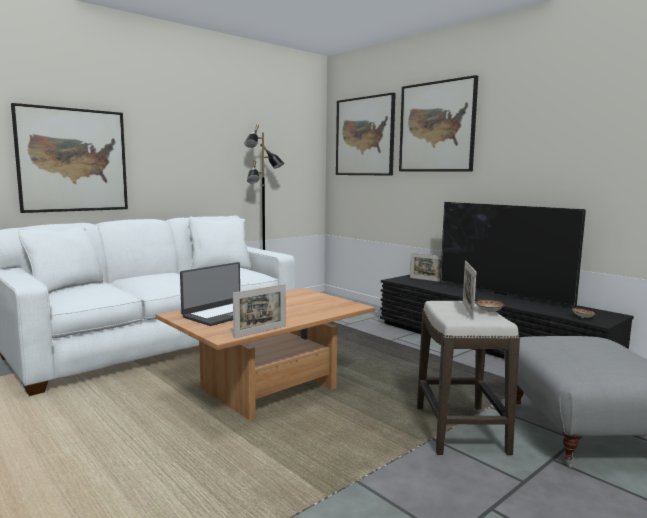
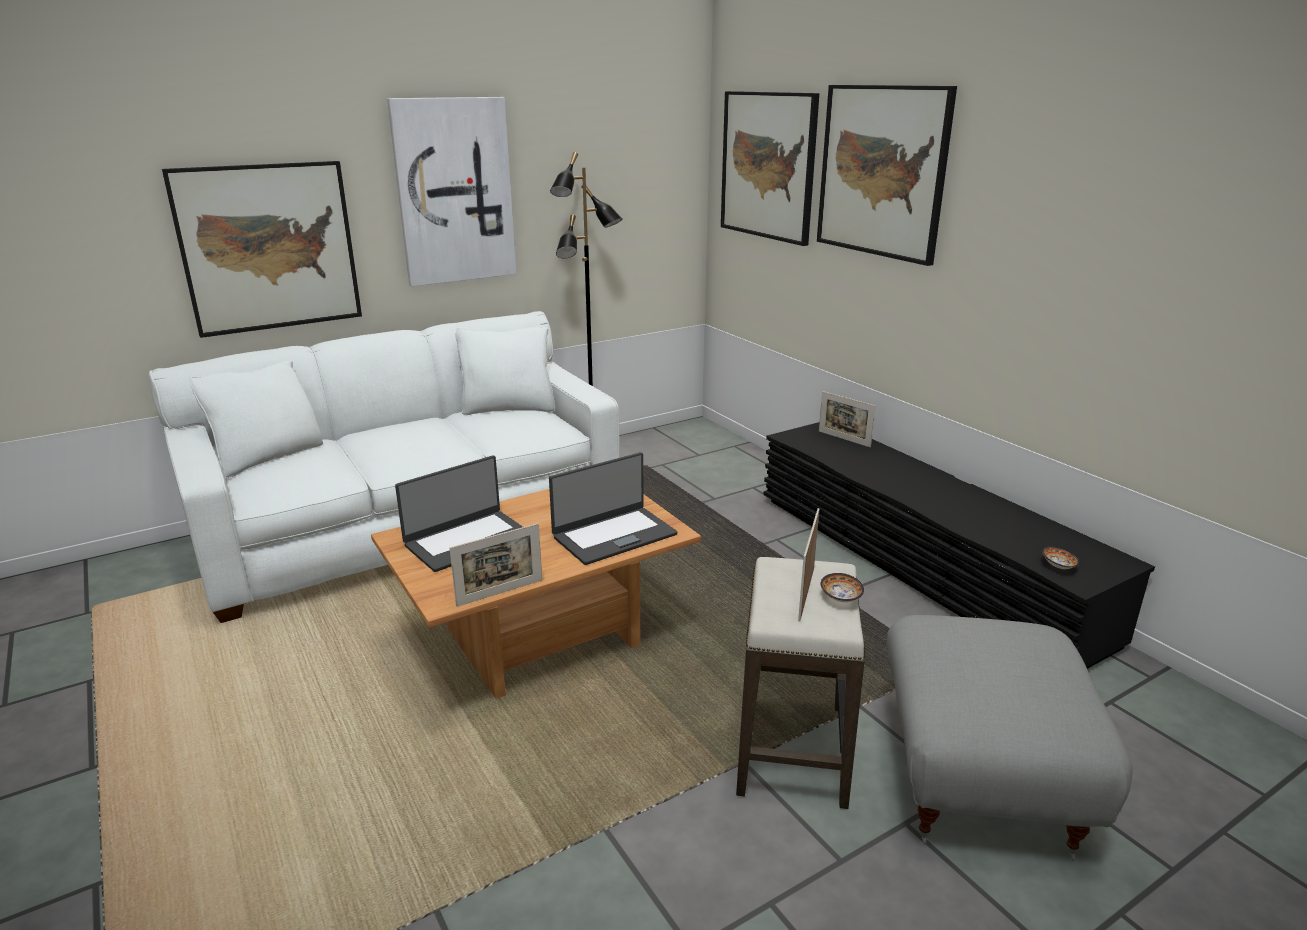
camera: 10 degrees right, 15 degrees up
(188, 140) = (454, 191): none -> picture
(320, 308) = (613, 535): none -> laptop
(501, 295) = (951, 491): television -> none

